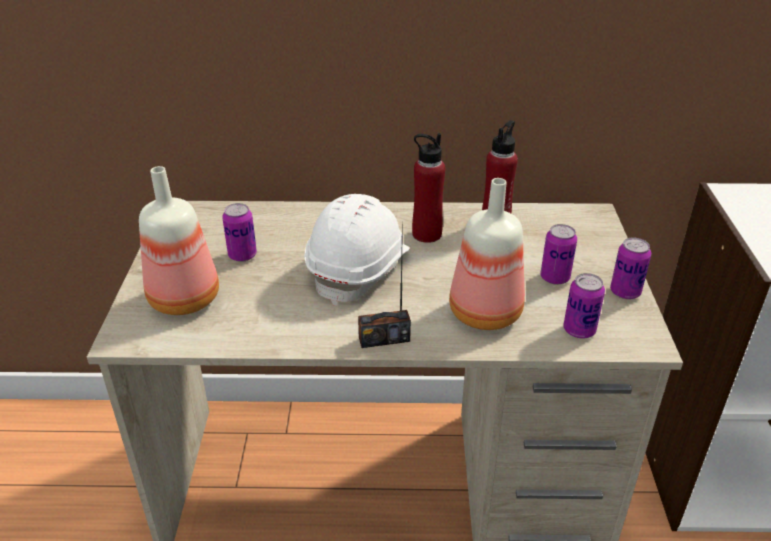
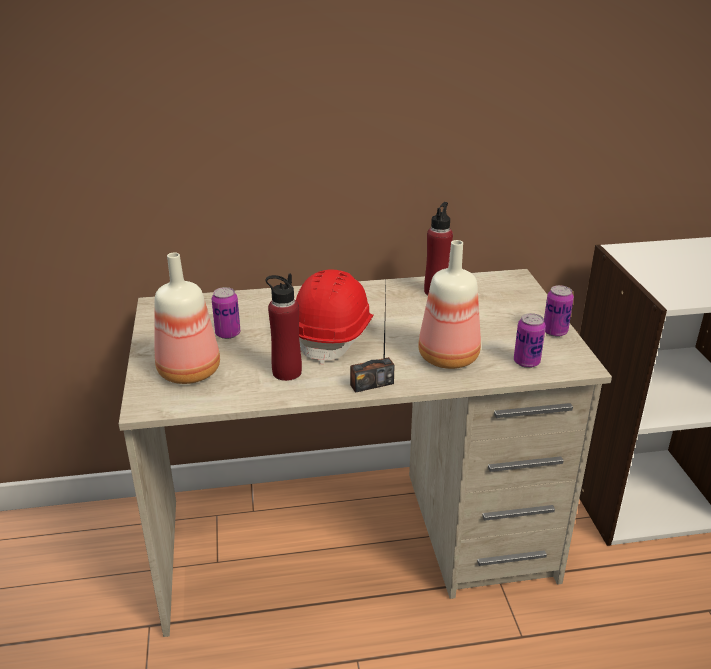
camera: 10 degrees left, 5 degrees down
(359, 269) = (333, 335): white hard hat -> red hard hat
(426, 234) = (381, 304): red bottle -> red bottle (286, 372)
(554, 278) = (496, 327): can -> none

